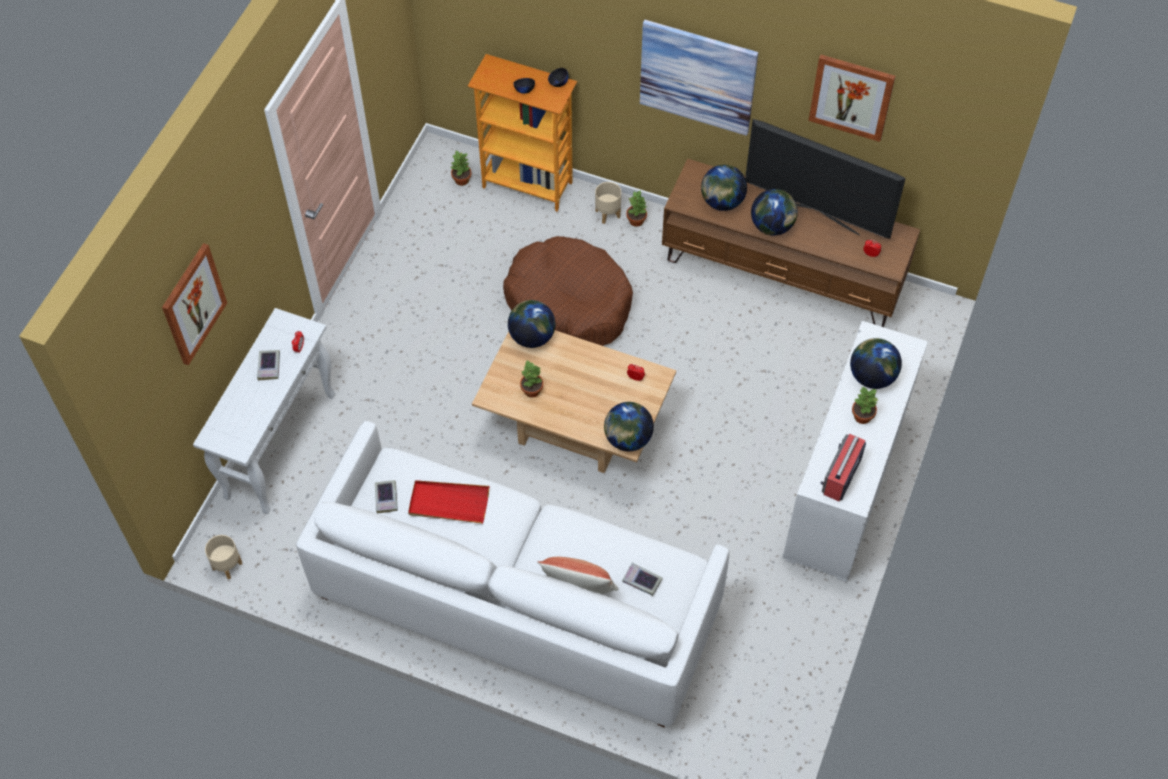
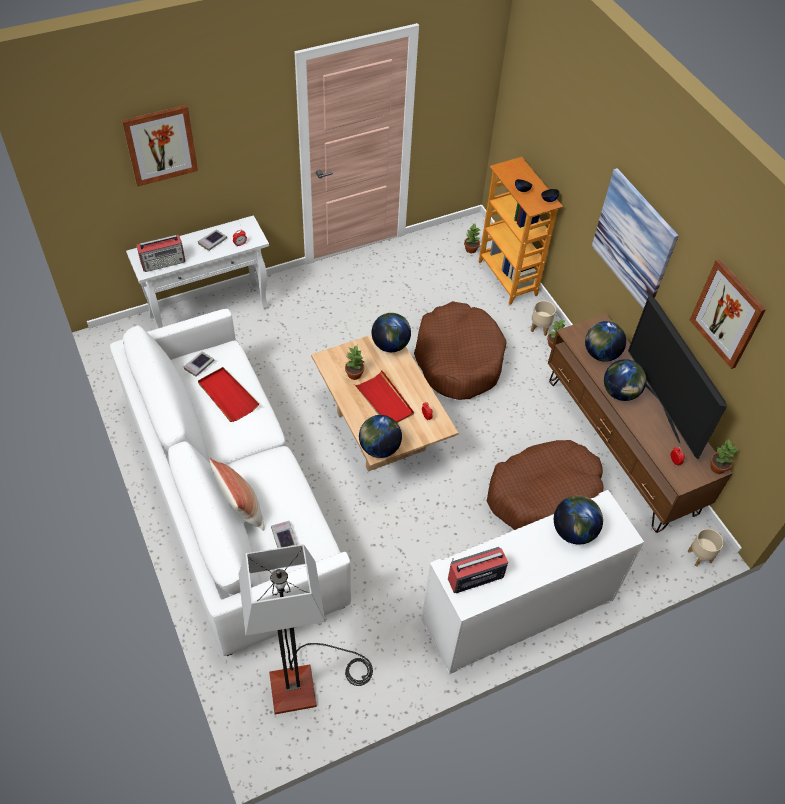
camera: 40 degrees right, 5 degrees down
(227, 565) = (109, 350): beige planter -> beige planter (699, 556)
(247, 425) = (164, 262): none -> radio
(585, 393) = (384, 401): none -> red tray
(749, 687) = (307, 682): none -> floor lamp
(767, 370) = (544, 495): none -> brown dog bed
(861, 416) = (535, 551): potted plant -> potted plant (717, 467)

